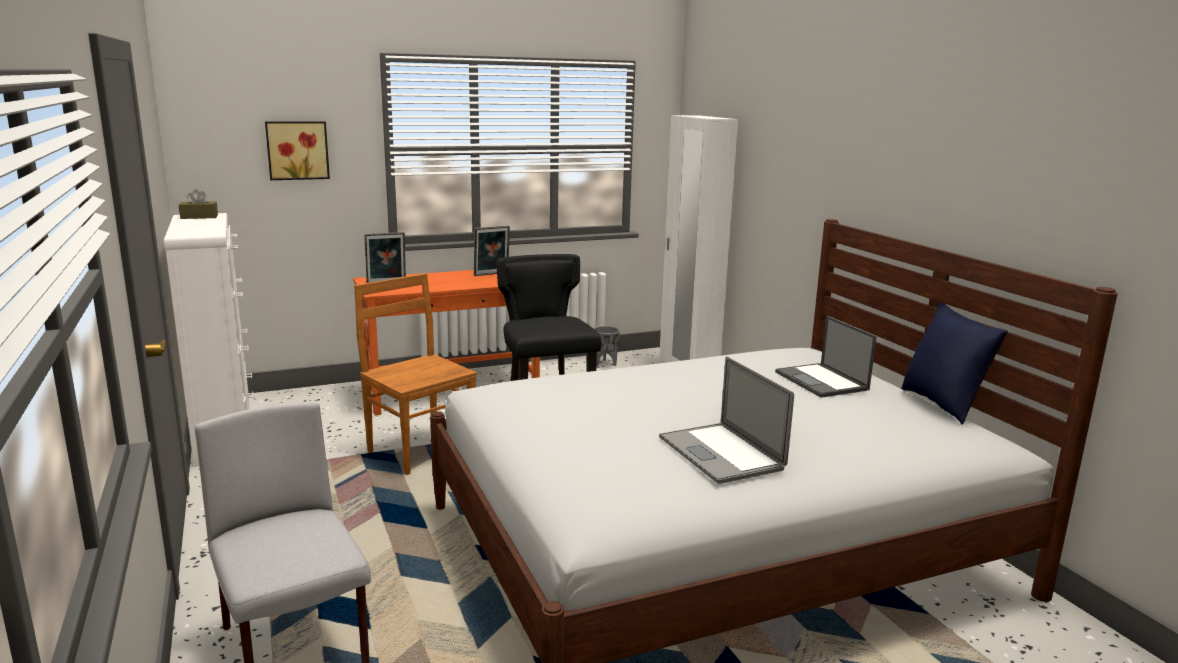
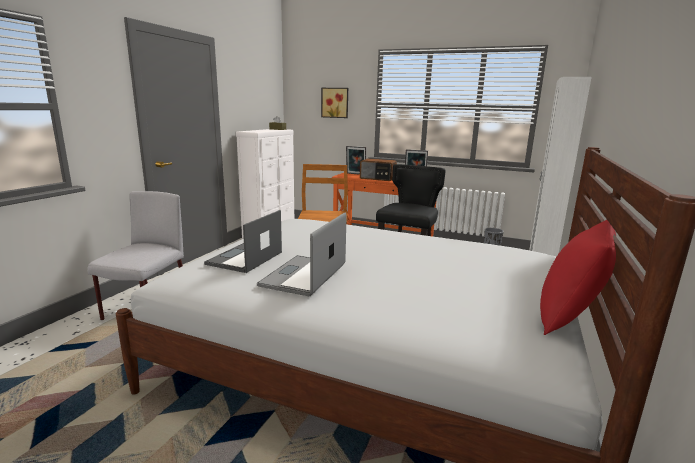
camera: 45 degrees right, 0 degrees up
(443, 285) = (377, 178): none -> radio
(822, 381) = (488, 269): laptop -> laptop (244, 258)
(943, 405) = (569, 318): blue pillow -> red pillow

